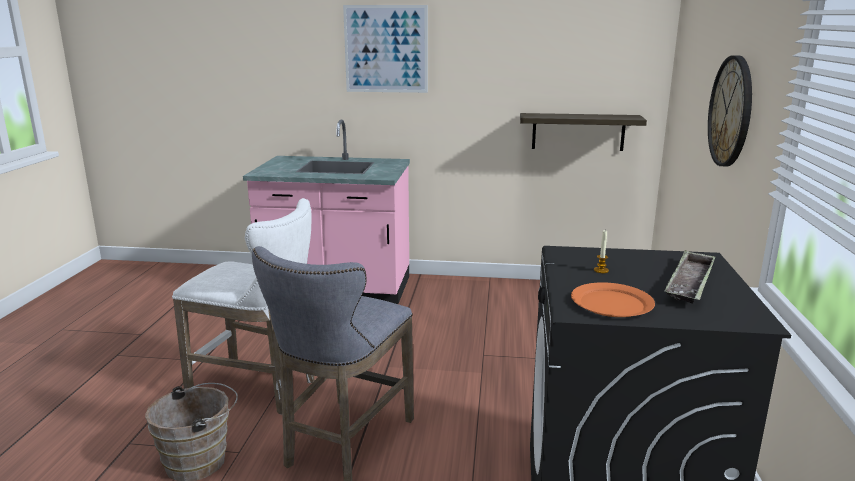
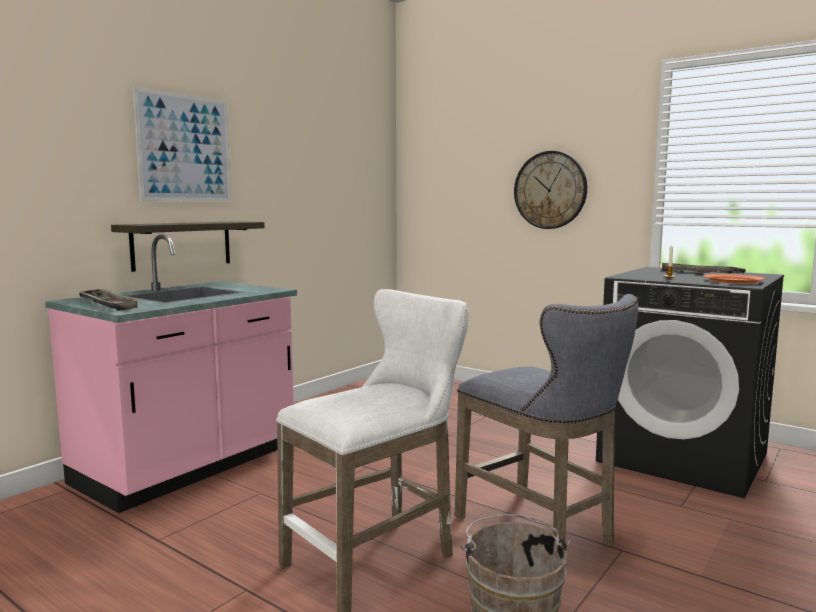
camera: 60 degrees left, 10 degrees down
(277, 165) = (107, 304): none -> tray
(578, 132) = (349, 236): shelf -> shelf (182, 245)

